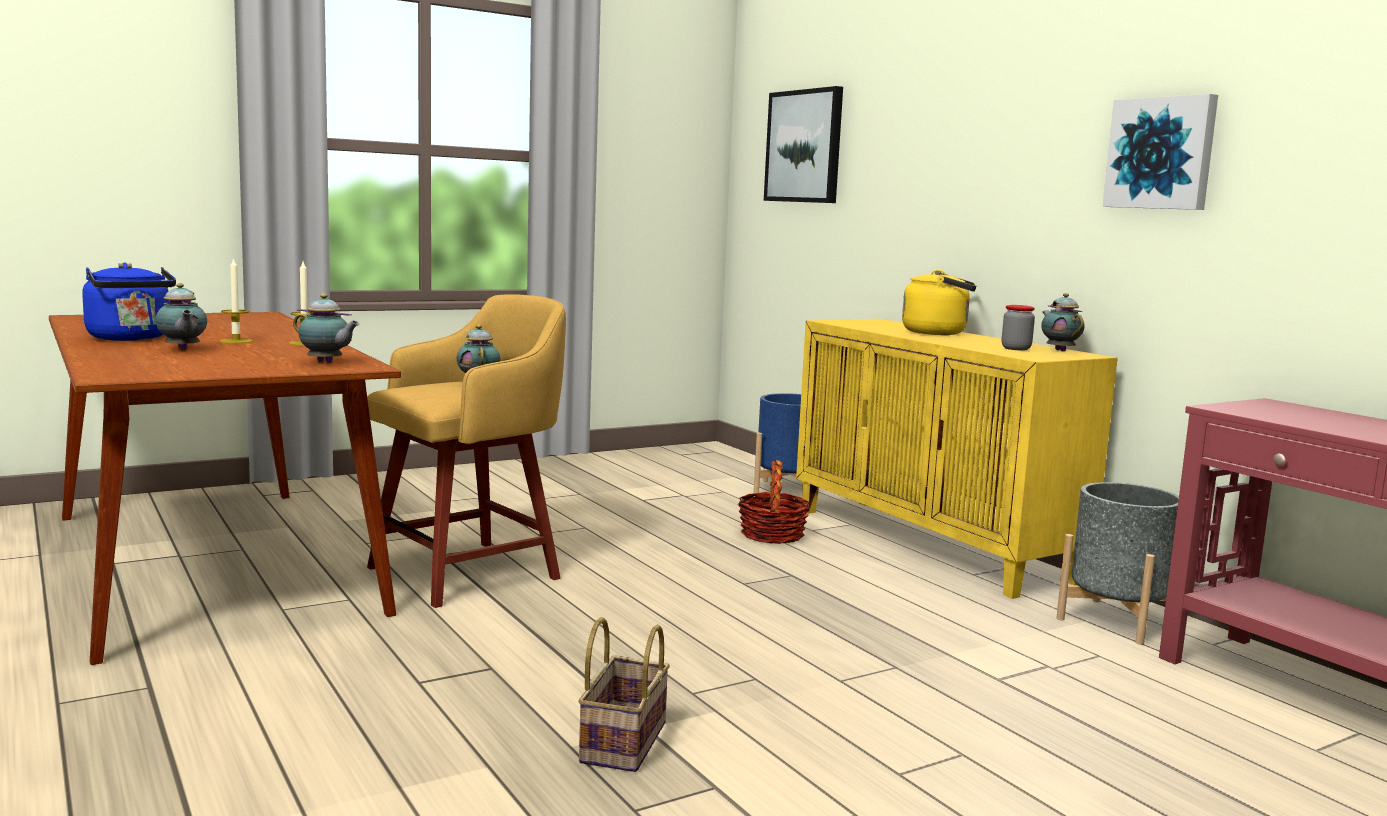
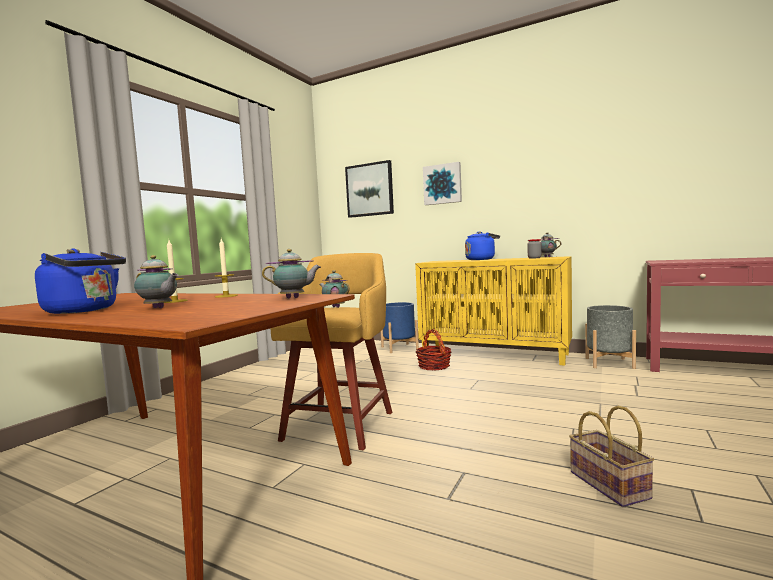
camera: 30 degrees left, 5 degrees down
(938, 333) = (481, 259): yellow kettle -> blue kettle
(1161, 153) = (577, 171): picture -> picture (442, 184)

